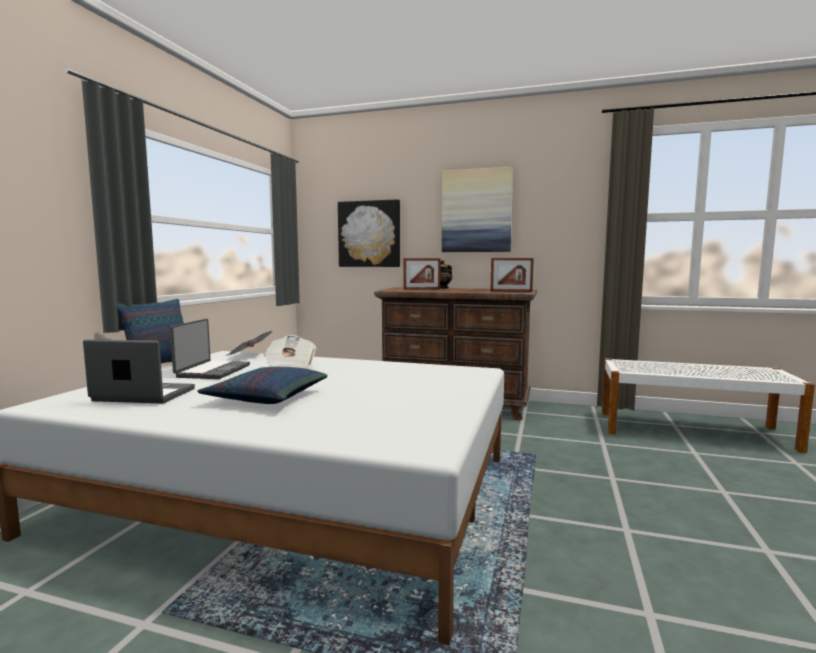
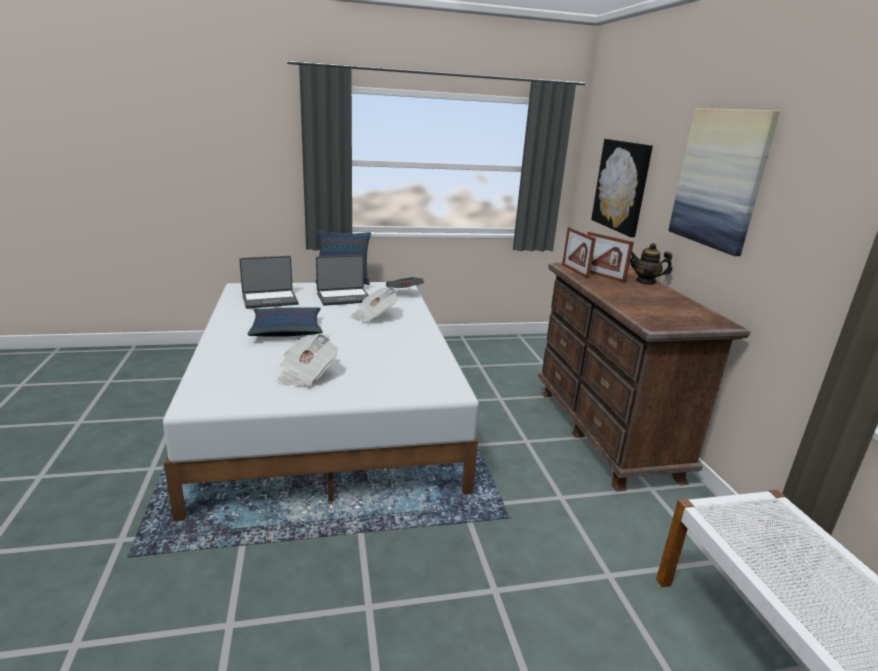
camera: 60 degrees right, 15 degrees up
(143, 395) = (270, 300): laptop -> laptop turned 90 degrees clockwise
(403, 401) = (306, 375): none -> newspaper
(511, 291) = (652, 318): picture frame -> picture frame (575, 271)

